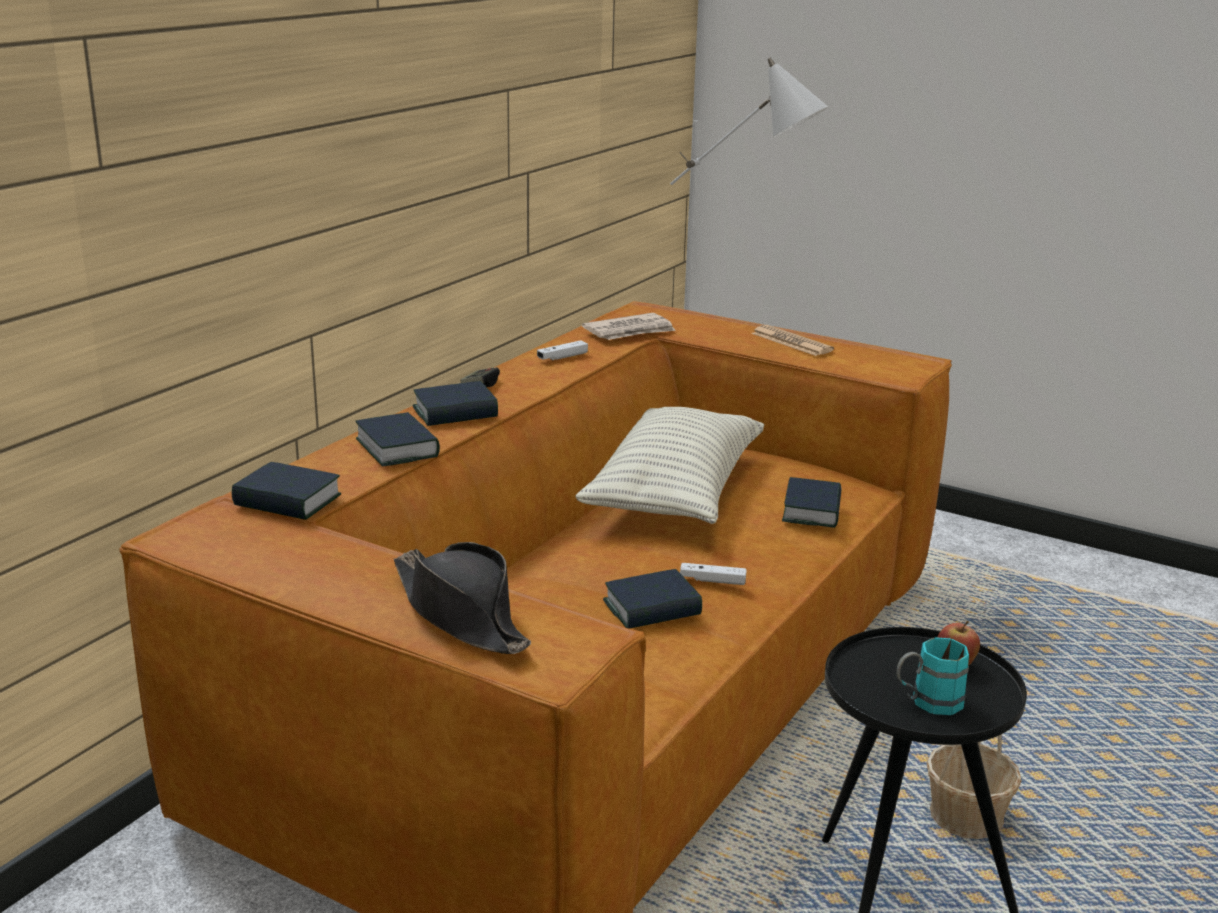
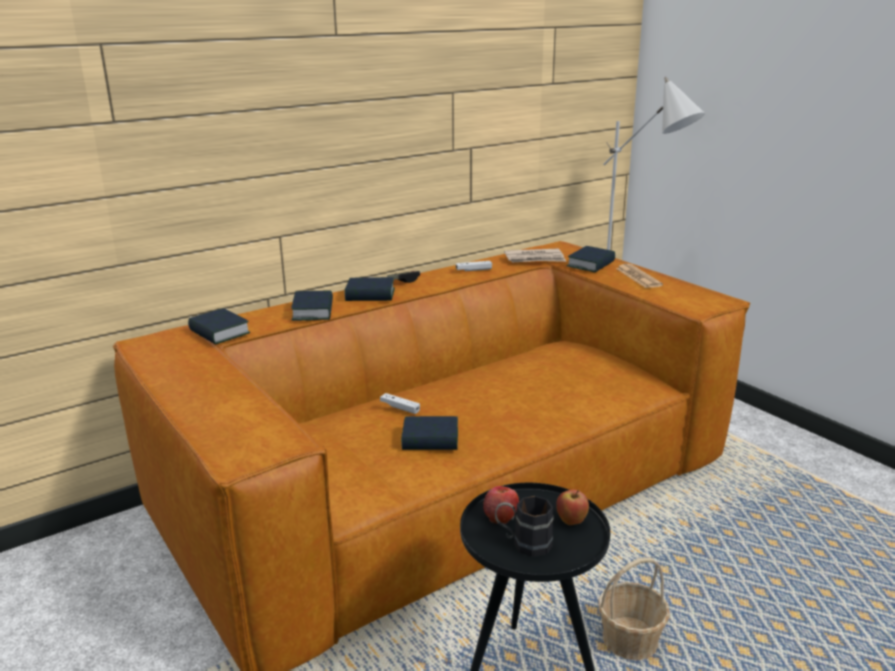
camera: 25 degrees right, 0 degrees up
(461, 614) = (229, 414): black hat -> none
(674, 493) = (519, 369): pillow -> none
(712, 580) = (487, 429): white game controller -> white game controller (400, 408)
(812, 510) = (601, 395): book -> book (591, 264)
(870, 678) = (501, 516): none -> apple
(927, 703) = (523, 543): turquoise mug -> black mug

